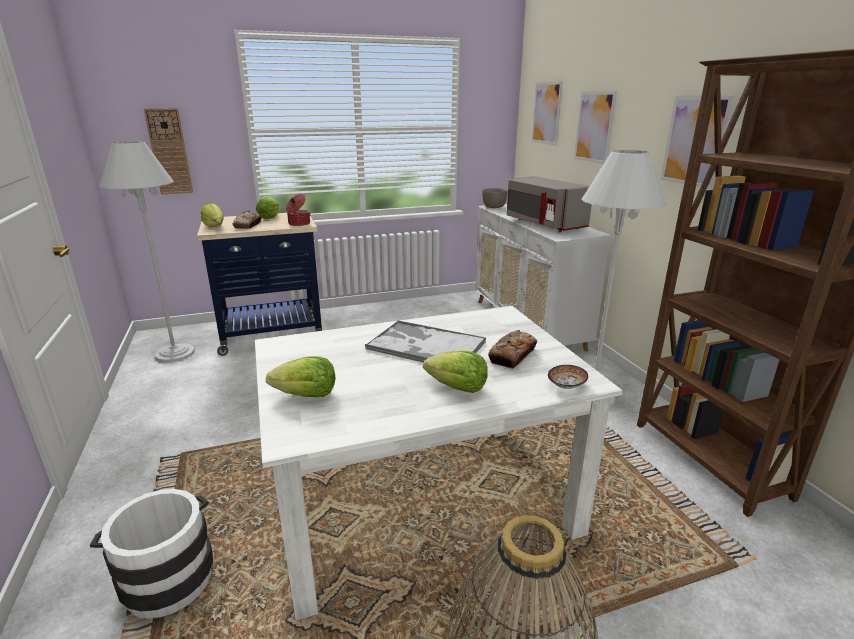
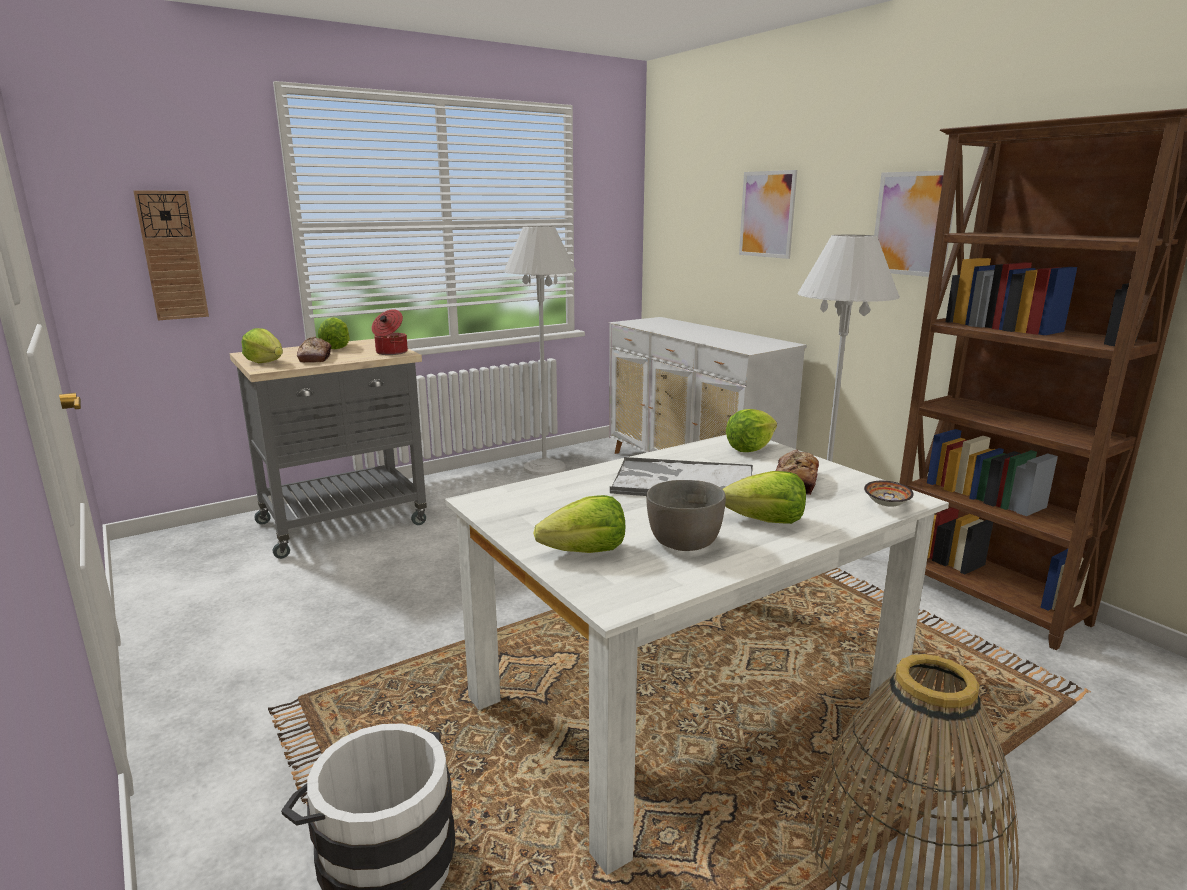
camera: 15 degrees left, 5 degrees down
(175, 353) = (199, 564): white floor lamp -> white floor lamp (544, 468)
(272, 335) = (344, 523): blue cart -> grey cart
(493, 207) = (631, 323): grey bowl -> grey bowl (682, 543)
(503, 321) = (750, 448): none -> lettuce
(543, 224) = (714, 337): grey microwave -> none
(546, 113) = (691, 200): picture -> none

